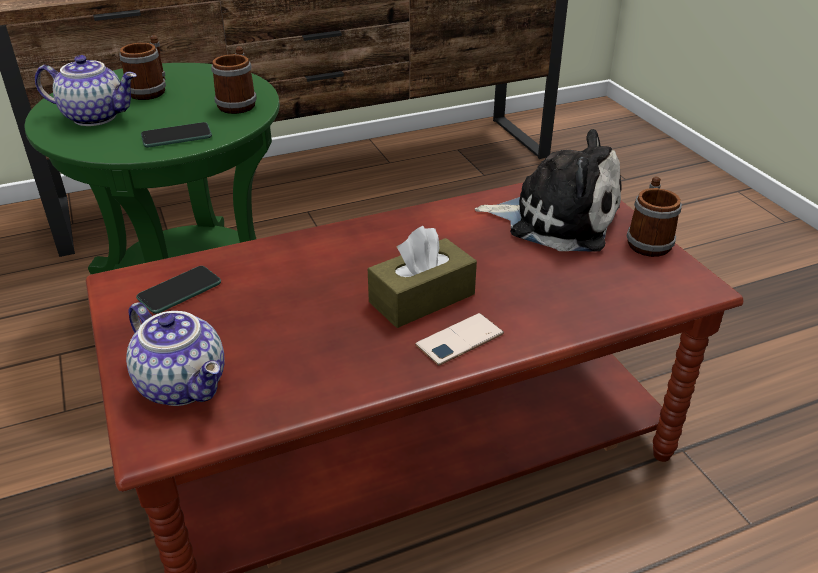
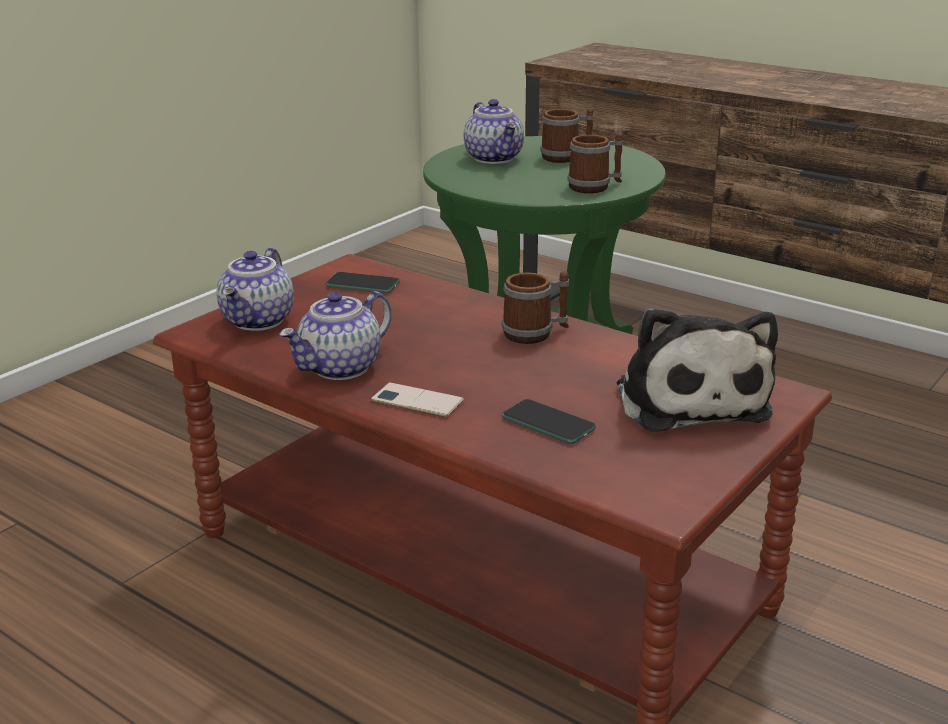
camera: 60 degrees right, 10 degrees down
(176, 136) = (503, 187): phone -> phone (548, 423)
(354, 363) = (340, 368): none -> teapot
(422, 298) = (459, 370): brown tissue box -> none
(648, 240) = (721, 458): mug -> mug (536, 333)

